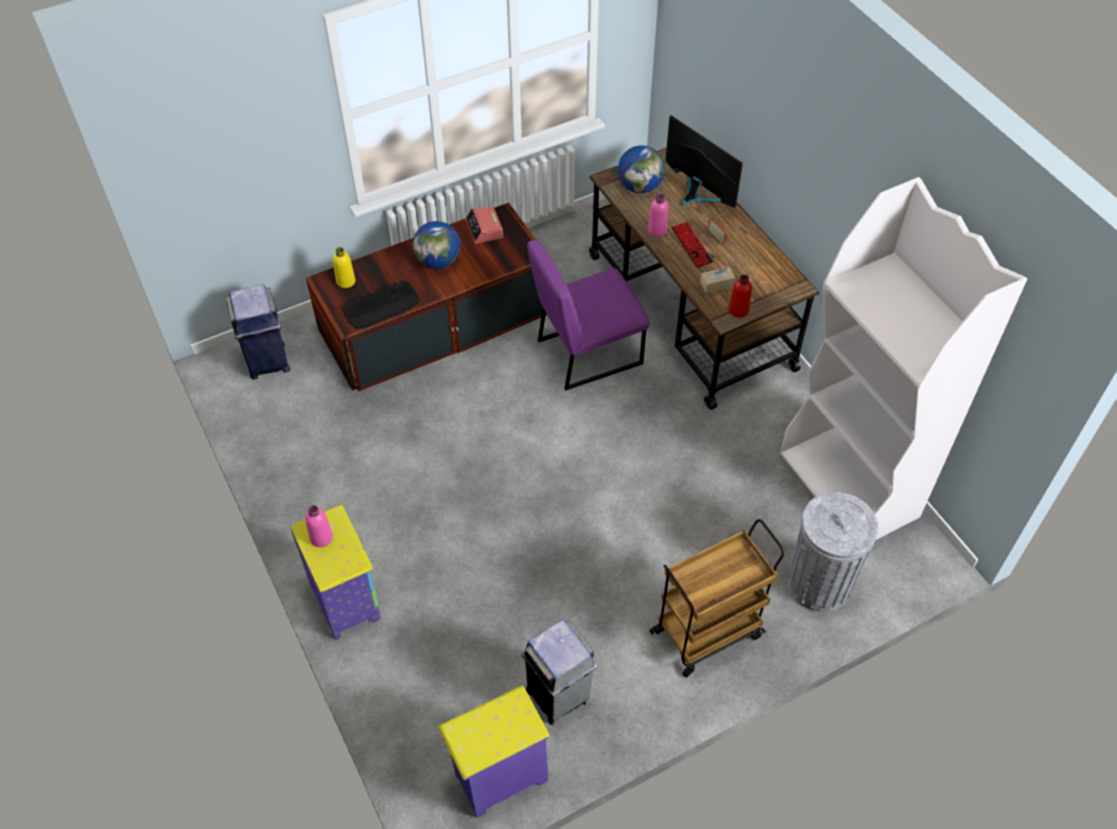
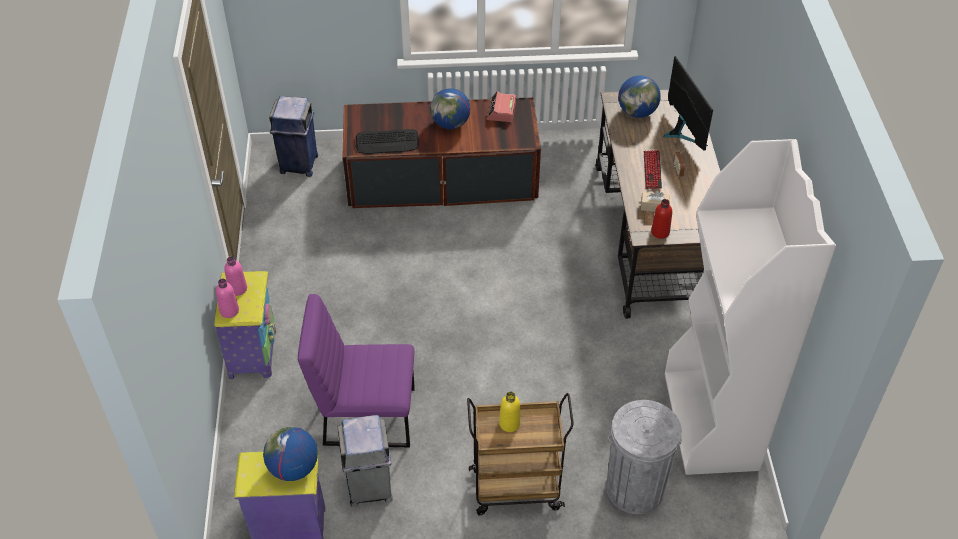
camera: 25 degrees right, 5 degrees down
(346, 281) = (371, 116): yellow bottle -> yellow bottle (509, 423)
(510, 718) = (293, 468): none -> globe
(586, 352) = (547, 239): purple chair -> purple chair (366, 415)
(657, 230) = (630, 149): pink bottle -> pink bottle (229, 311)

